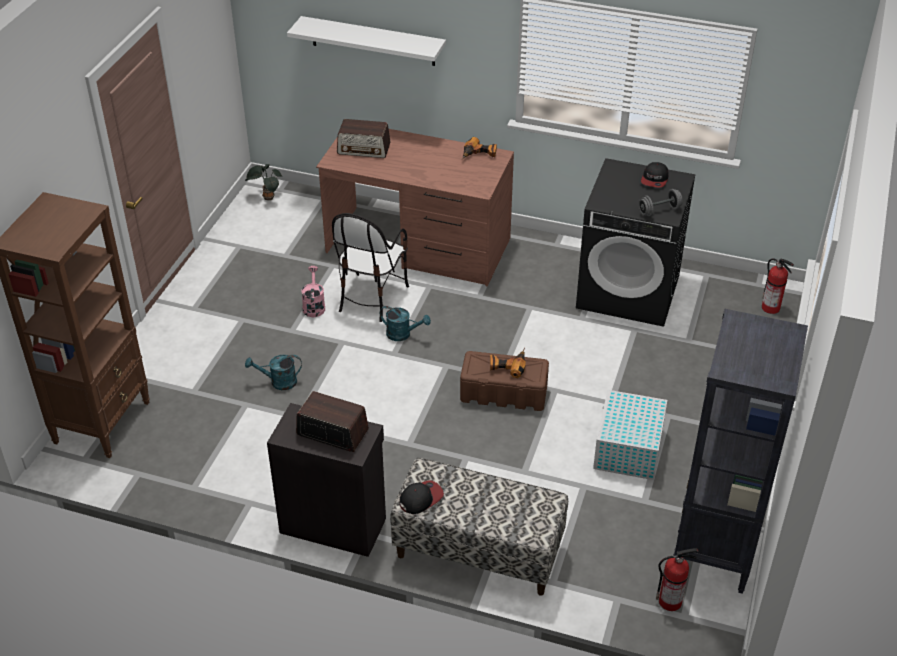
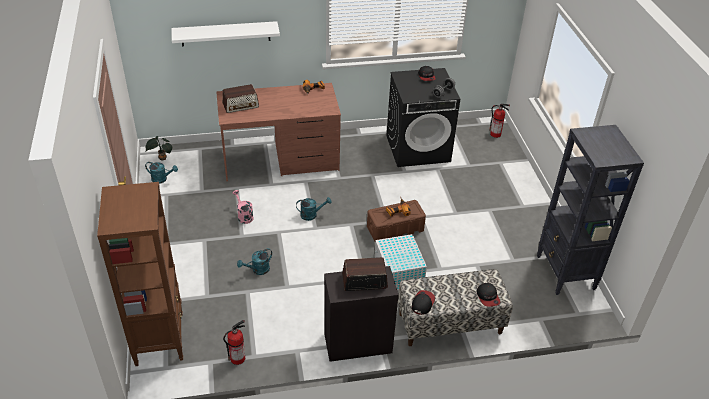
camera: 30 degrees left, 0 degrees up
(248, 224) = (162, 179): none -> turquoise watering can
(371, 297) = (276, 199): chair -> none
(520, 527) = (488, 297): none -> cap
(628, 450) = (483, 236): white storage box -> white storage box (398, 272)
(671, 601) = (566, 308): fire extinguisher -> fire extinguisher (238, 358)

